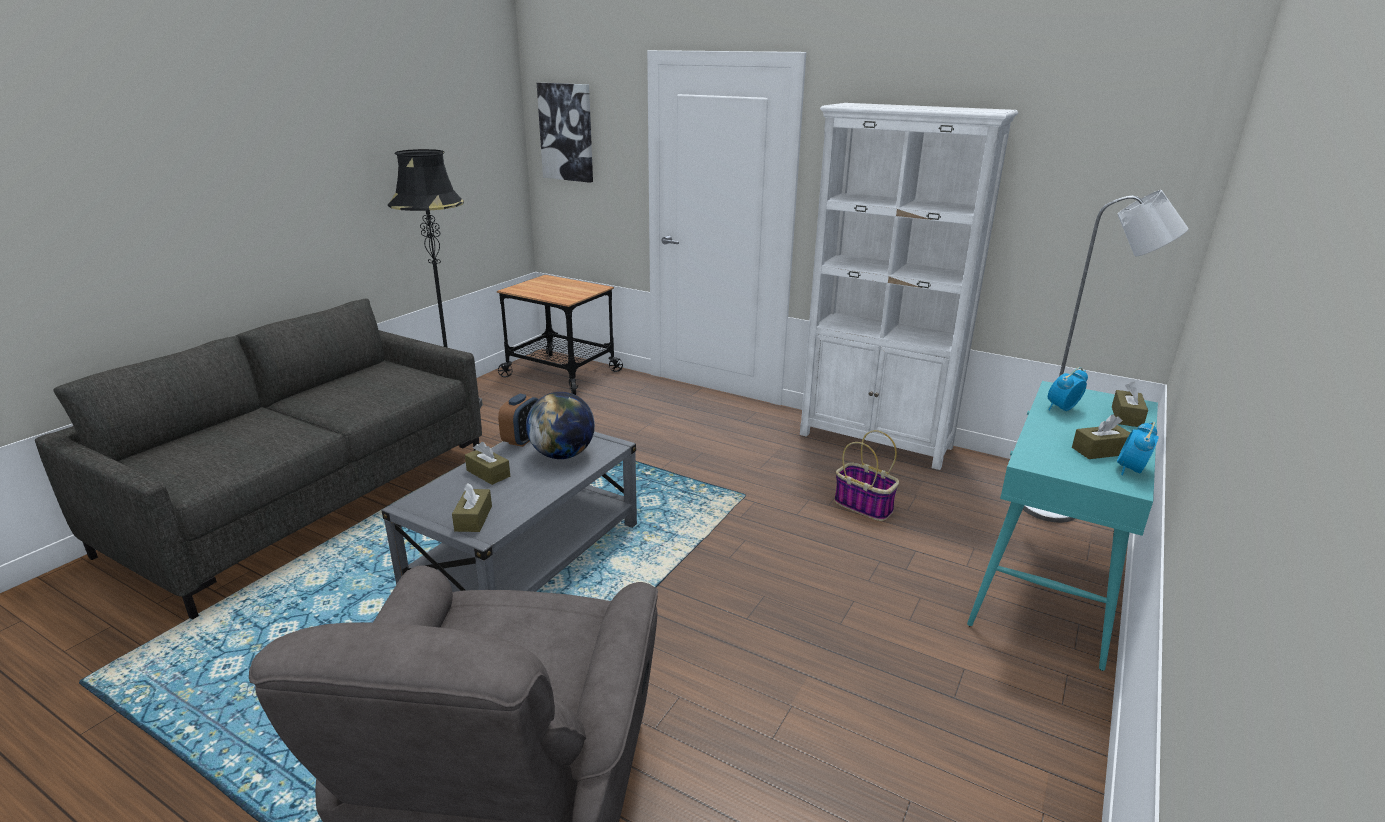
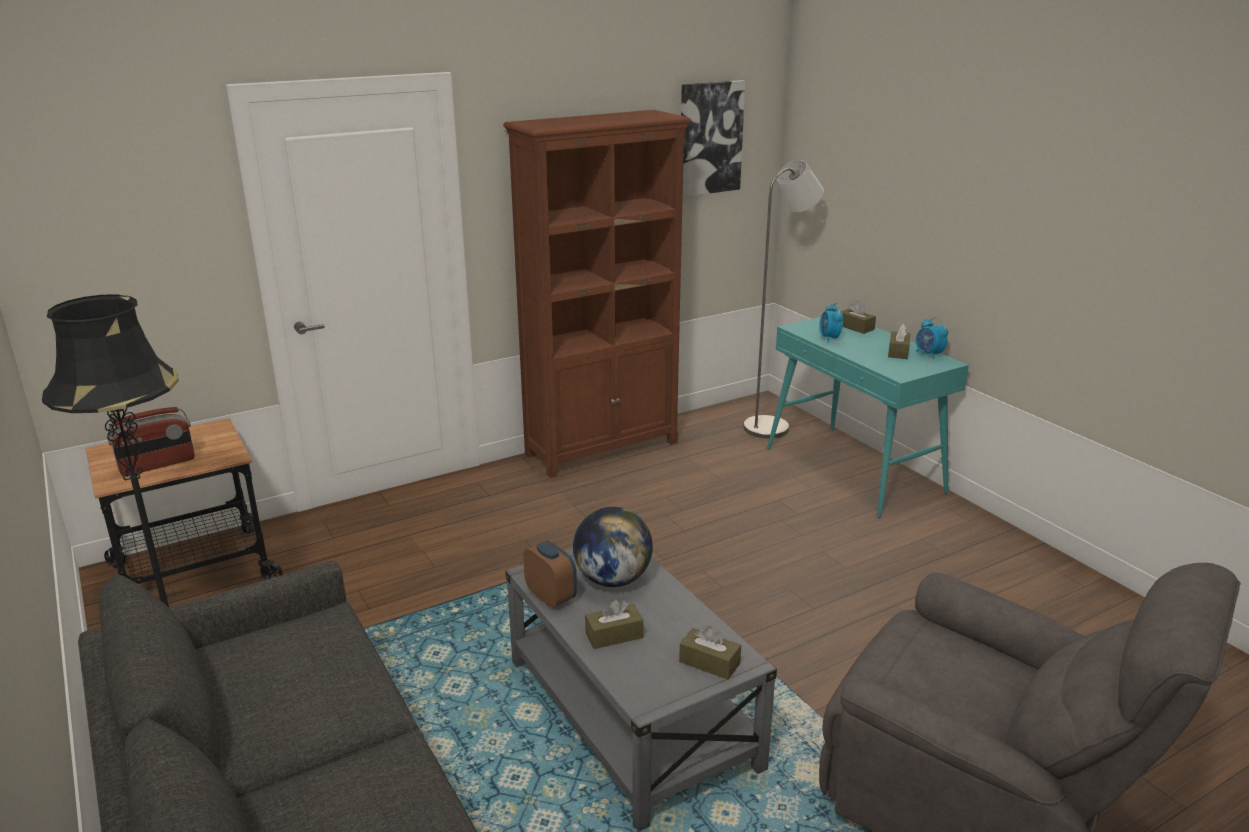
camera: 60 degrees left, 0 degrees up
(540, 290) = (157, 465): none -> radio
(567, 132) = (84, 220): picture -> picture (709, 138)
(864, 506) = (700, 495): basket -> none
(876, 441) = (603, 448): white bookcase -> brown bookcase

